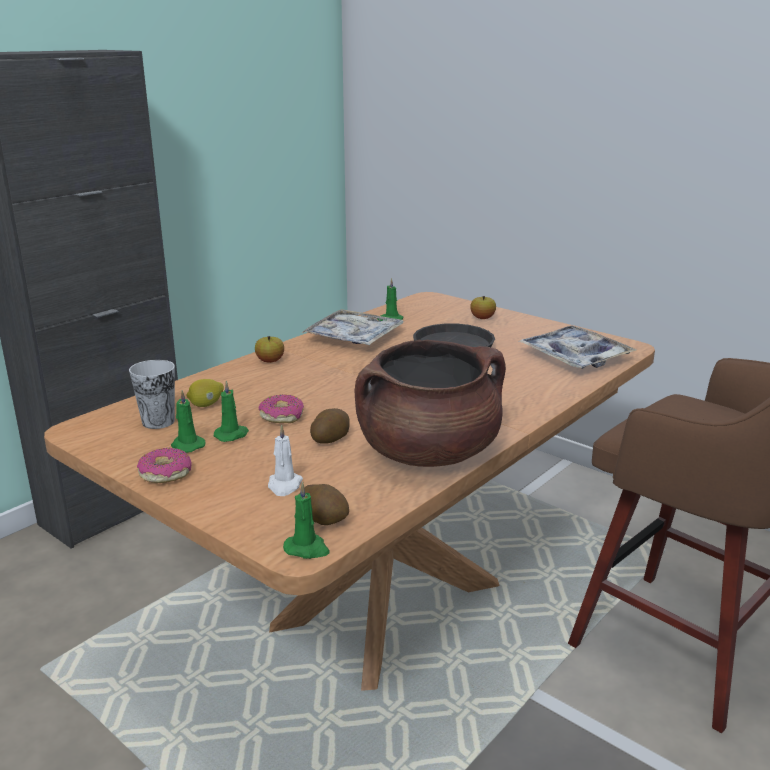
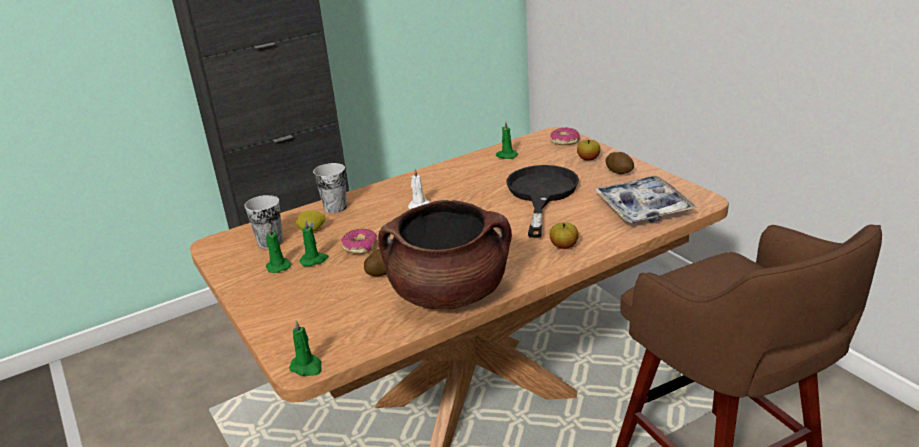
camera: 20 degrees right, 5 degrees up
(165, 473) = (249, 289): donut -> donut (564, 141)
(219, 380) = (335, 207): none -> cup
(270, 361) = (383, 192): apple -> apple (564, 246)
(284, 486) = (324, 310): white candle -> white candle (418, 207)
(324, 519) = (334, 343): potato -> potato (619, 172)
(354, 337) = (464, 173): tray -> none

